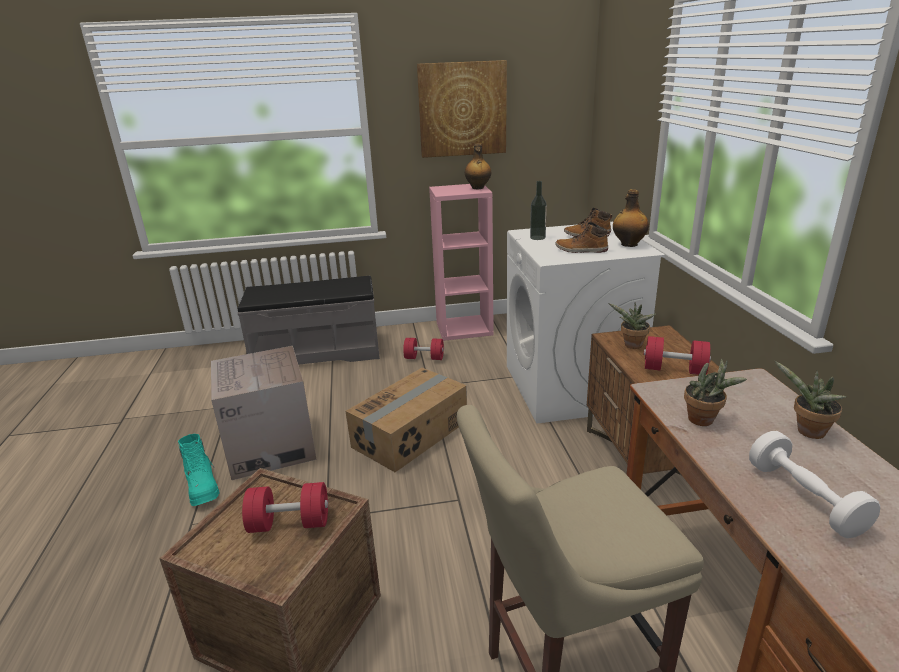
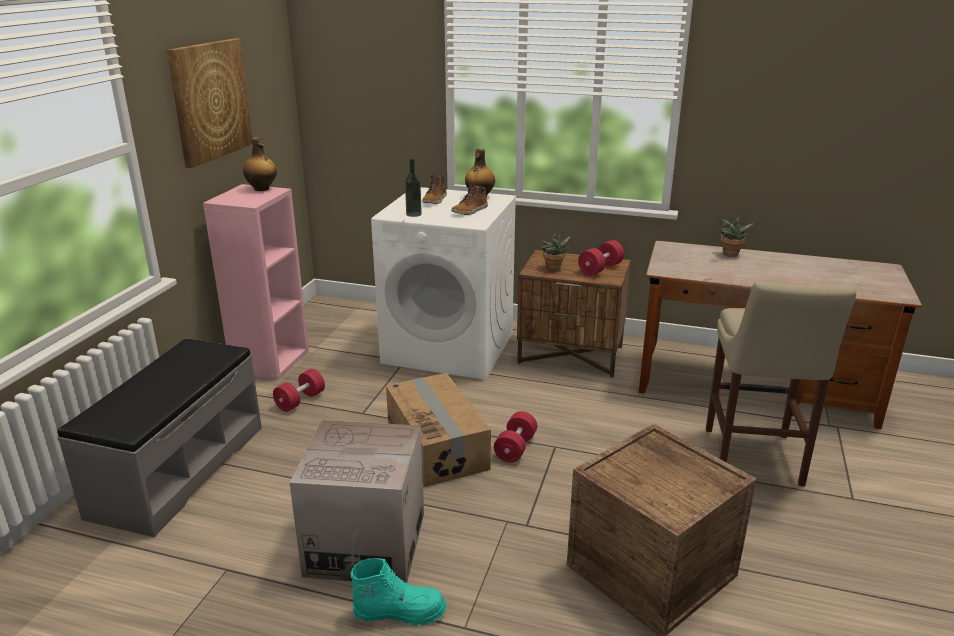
camera: 65 degrees left, 0 degrees up
(290, 523) = (661, 465): red dumbbell -> red dumbbell (515, 448)
(704, 421) = (704, 271): potted plant -> none
(804, 498) = (785, 275): white dumbbell -> none

